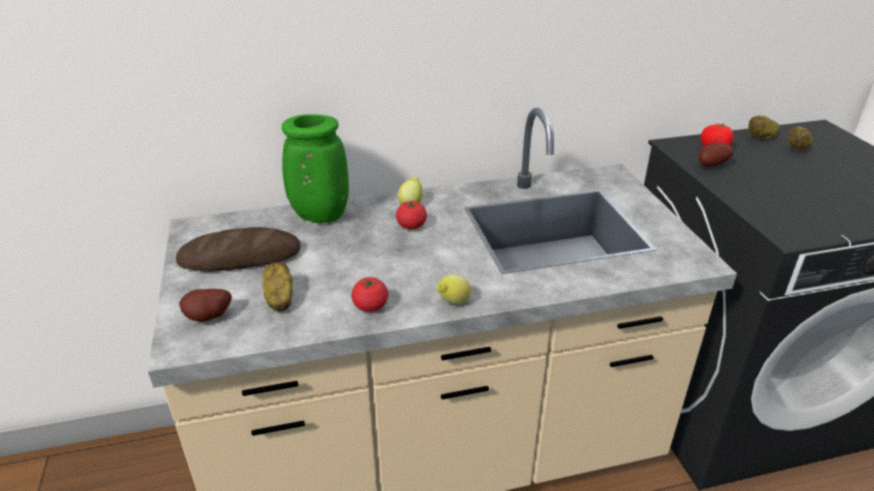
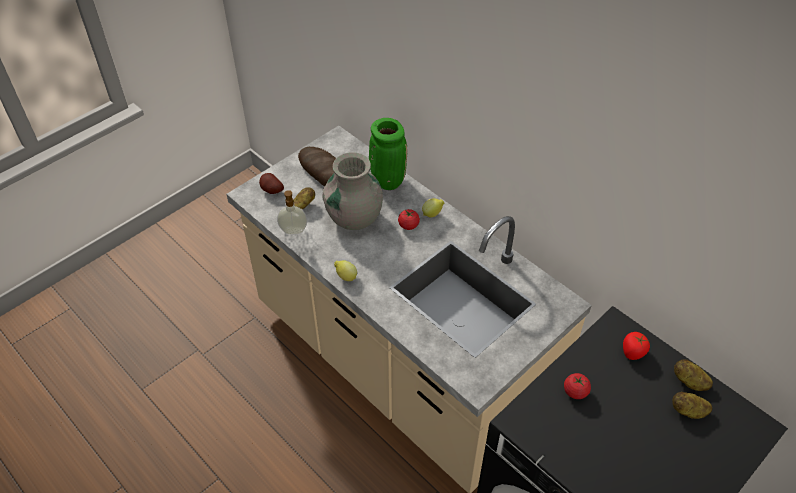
camera: 60 degrees right, 15 degrees up
(318, 323) = (293, 231): none -> soap dispenser
(353, 260) = (354, 217): none -> grey vase
(370, 306) = (320, 245): tomato -> tomato (575, 391)
(710, 165) = (597, 355): potato -> none

